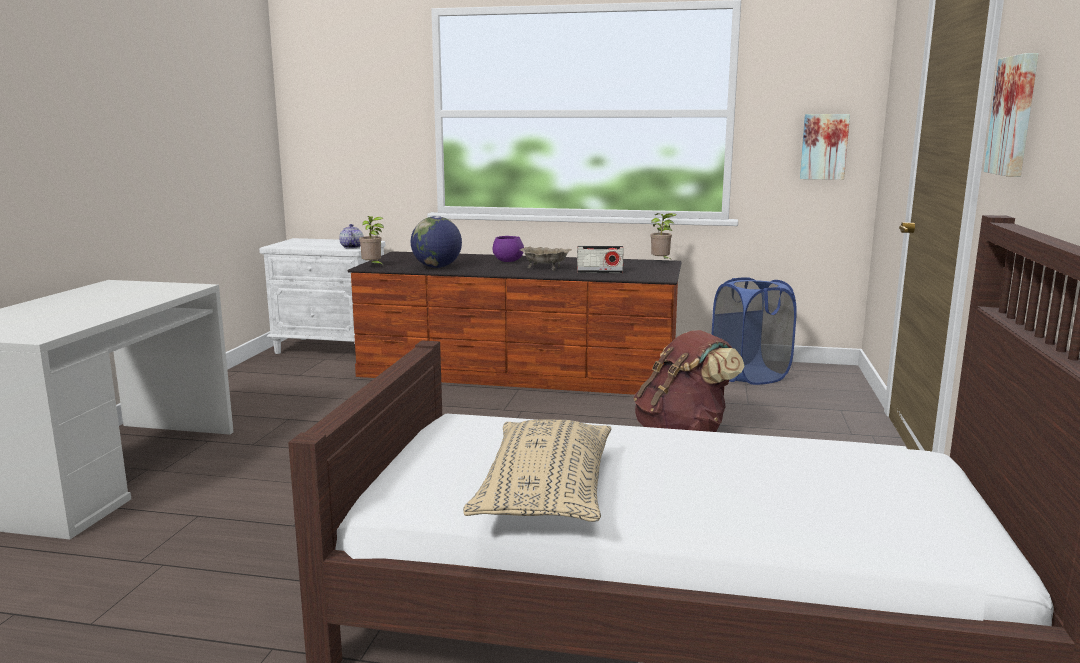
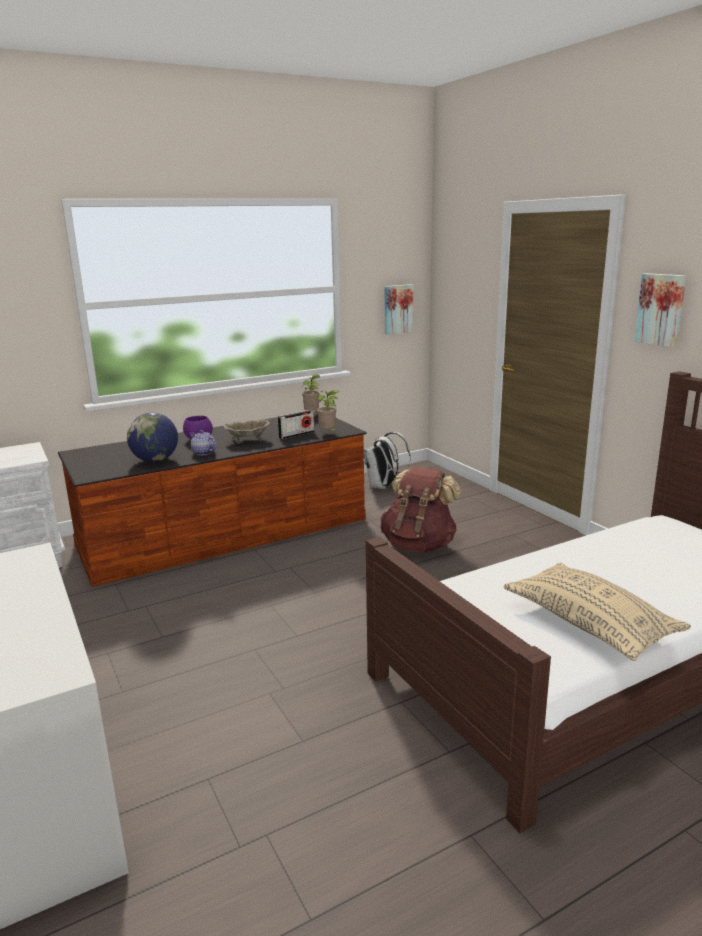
camera: 40 degrees left, 5 degrees up
(351, 247) = (29, 457): teapot -> teapot (203, 453)
(373, 266) = (92, 474): potted plant -> potted plant (328, 433)
(749, 376) = (383, 487): blue laundry basket -> white backpack

